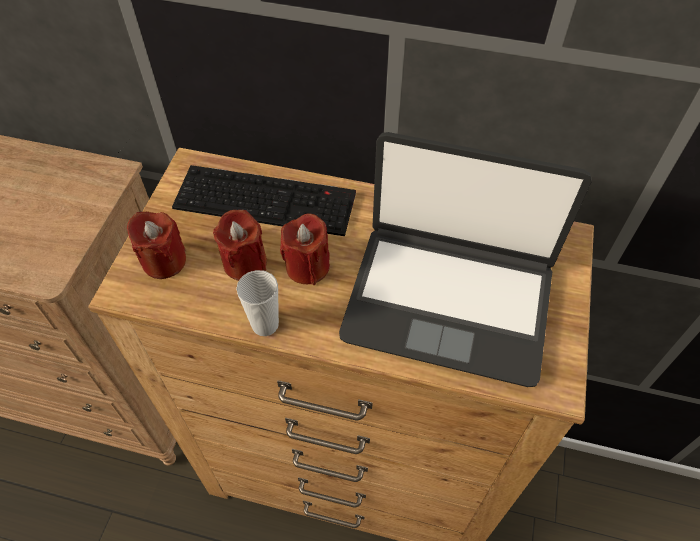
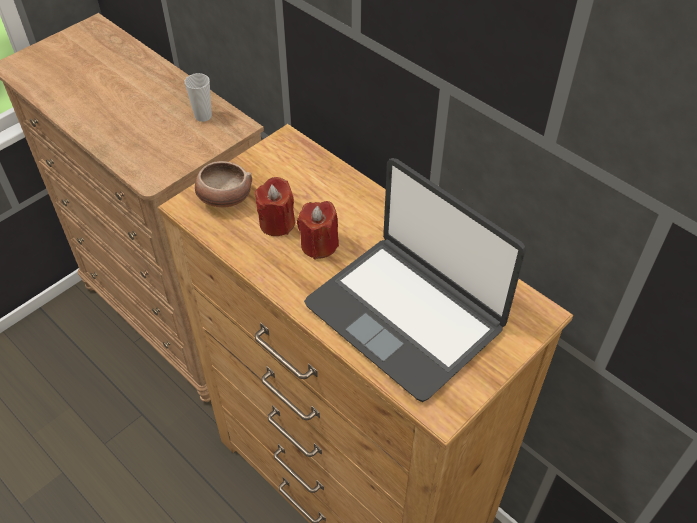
camera: 30 degrees right, 5 degrees down
(164, 261) = (224, 198): red candle -> bowl
(265, 325) = (262, 270): cup -> cup (203, 116)
(267, 199) = (324, 186): keyboard -> none

